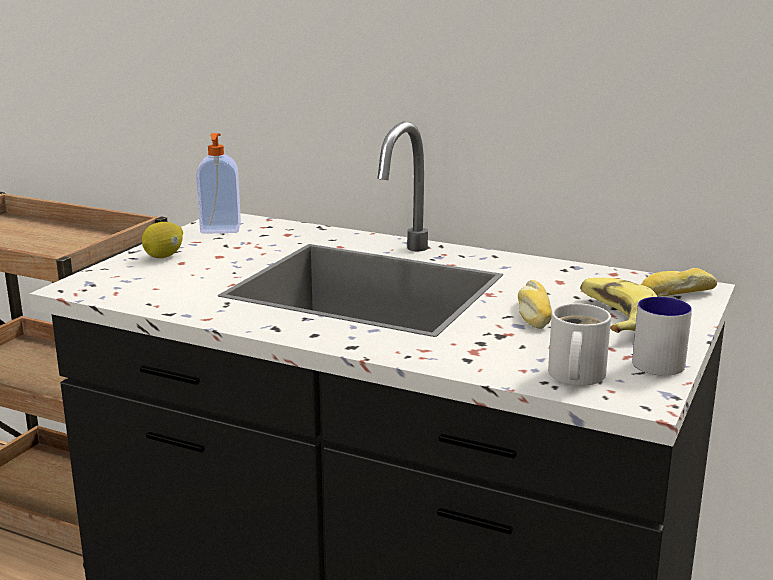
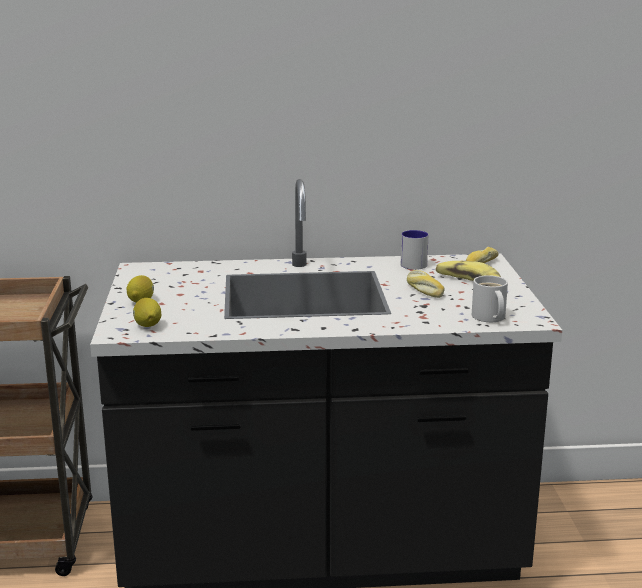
camera: 30 degrees left, 0 degrees up
(120, 286) = (148, 326): none -> lemon
(220, 229) = (148, 276): soap dispenser -> none
(664, 361) = (520, 301): mug -> mug (414, 263)

